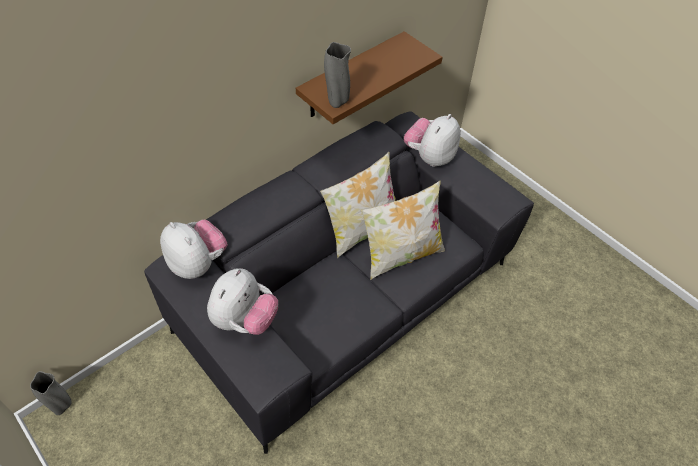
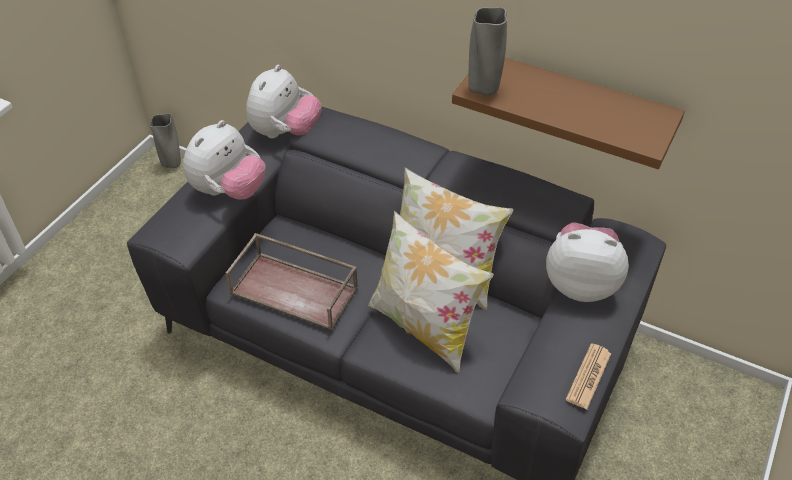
camera: 70 degrees right, 5 degrees down
(245, 320) = (229, 191): plush toy -> plush toy turned 60 degrees counterclockwise
(337, 318) = (295, 290): none -> brown tray
(498, 181) = (588, 376): none -> newspaper

